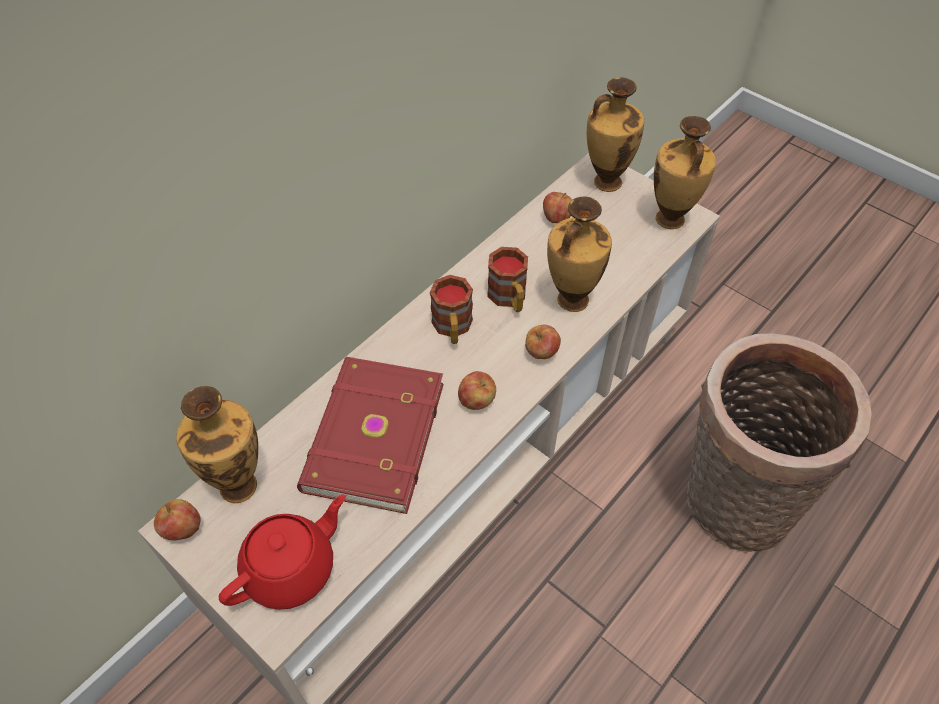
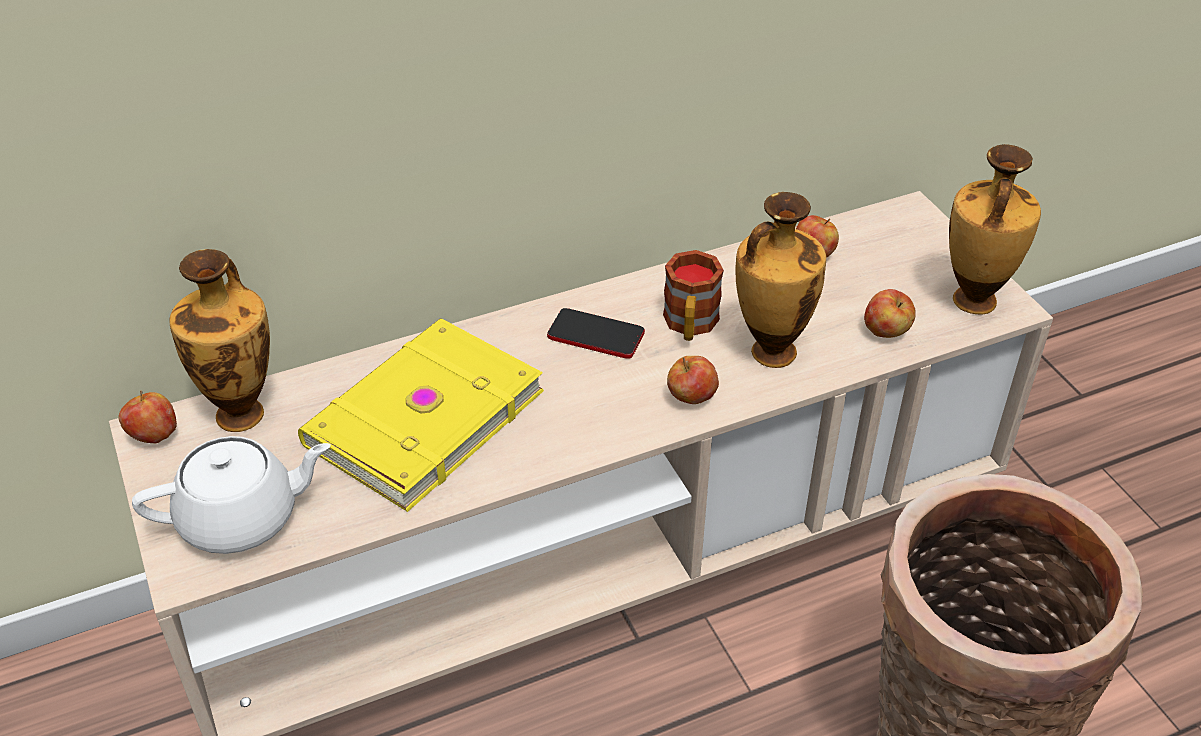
camera: 25 degrees right, 10 degrees down
(292, 568) = (242, 518): red teapot -> white teapot
(371, 436) = (420, 417): red book -> yellow book
(452, 328) = (595, 335): mug -> phone
(477, 401) = (573, 423): apple -> apple (886, 332)
(605, 182) = (910, 232): vase -> none

